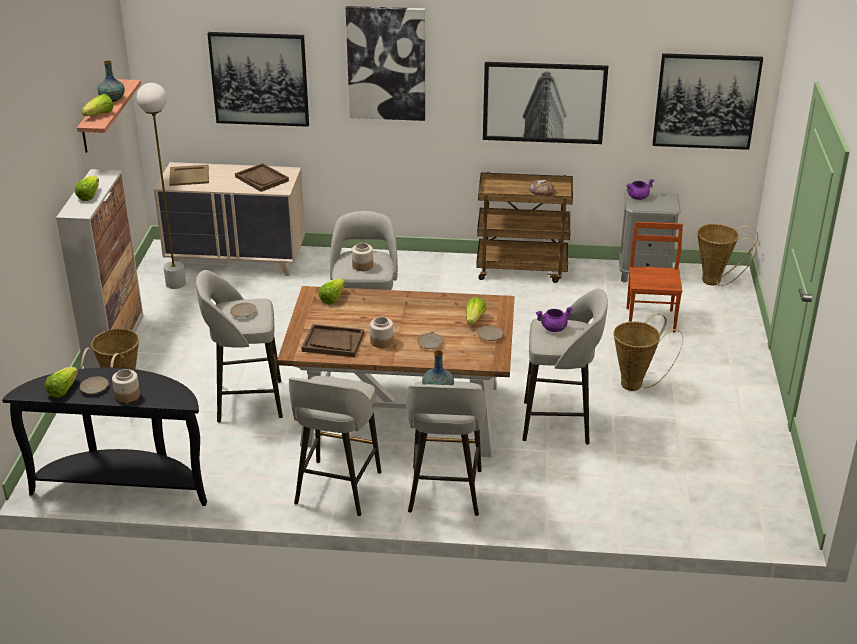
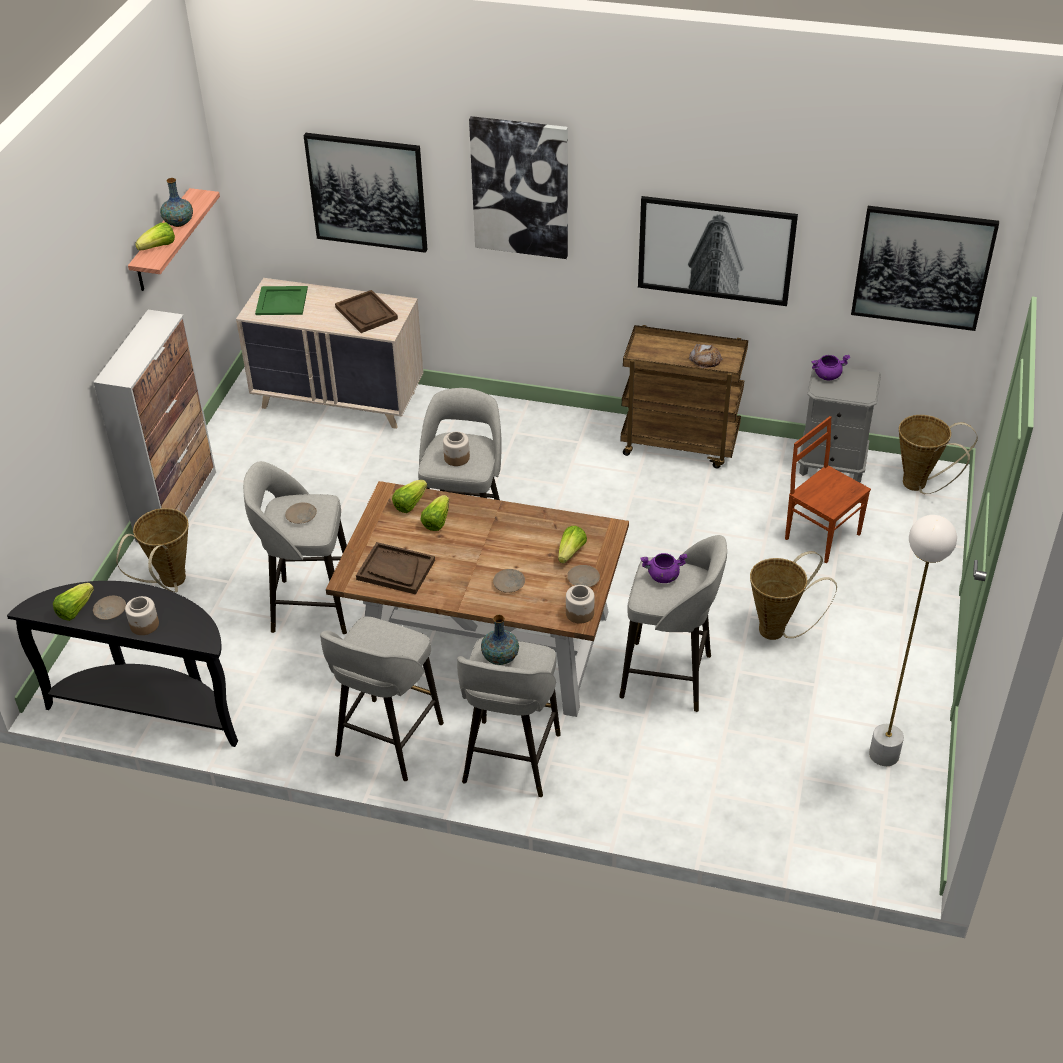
camera: 10 degrees right, 10 degrees up
(89, 196) = (137, 352): lettuce -> lettuce (436, 521)
(175, 284) = (262, 428): white floor lamp -> white floor lamp (884, 755)
(189, 175) = (281, 301): beige tray -> green tray
(382, 341) = (453, 574): jar -> jar (580, 613)
(651, 319) = (822, 535): brown chair -> brown chair turned 60 degrees counterclockwise

